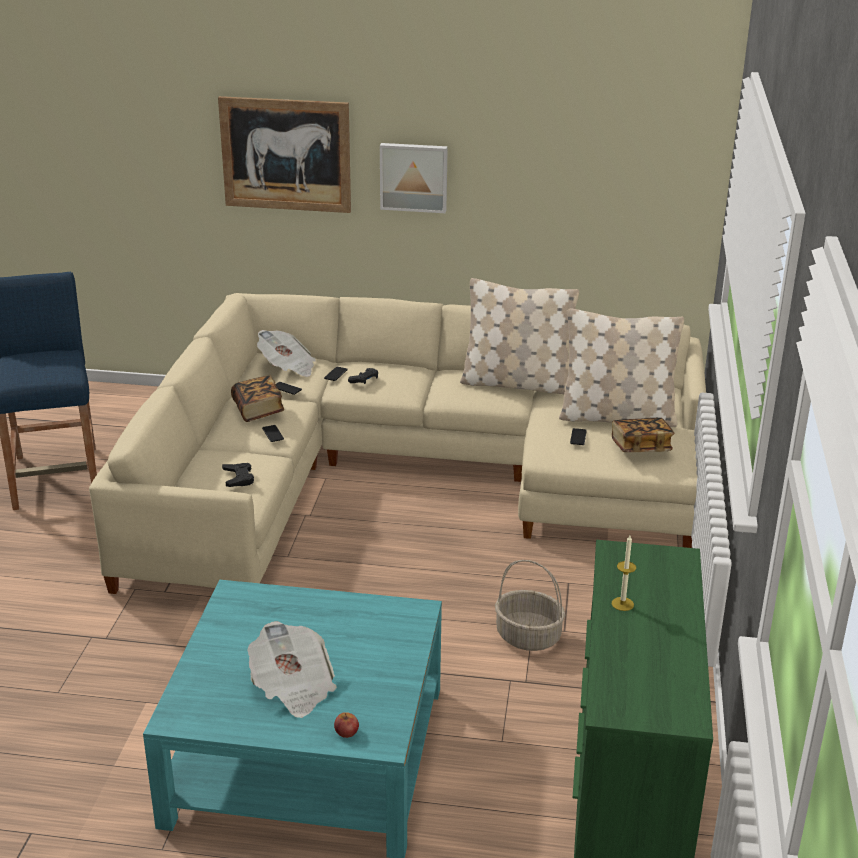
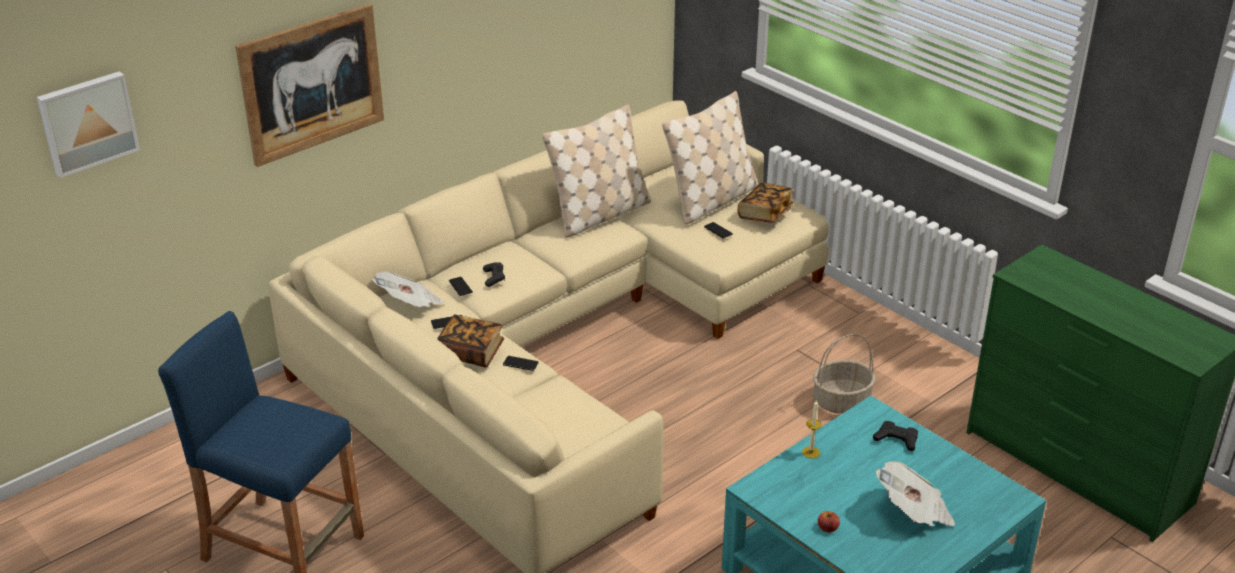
camera: 50 degrees left, 5 degrees up
(238, 478) = (575, 413): black game controller -> black game controller (896, 439)
(346, 731) = (989, 510): apple -> apple (828, 527)
(414, 177) = (436, 57): picture -> picture (87, 122)
(622, 604) = (1080, 301): candle -> candle (811, 452)

